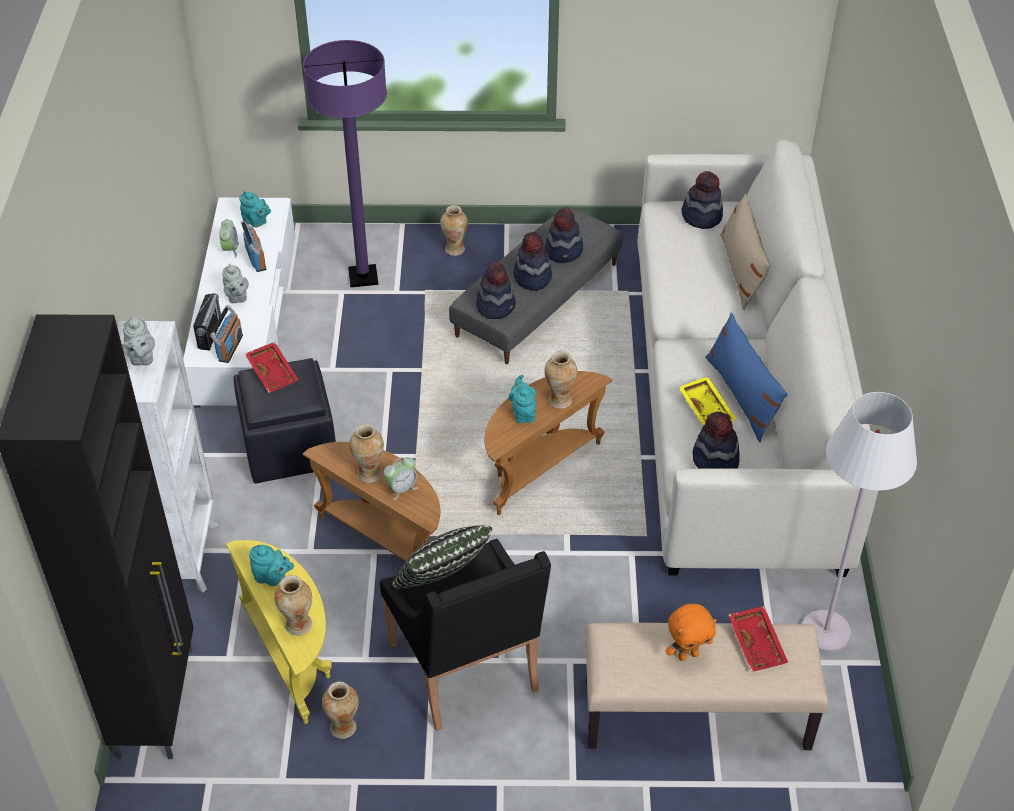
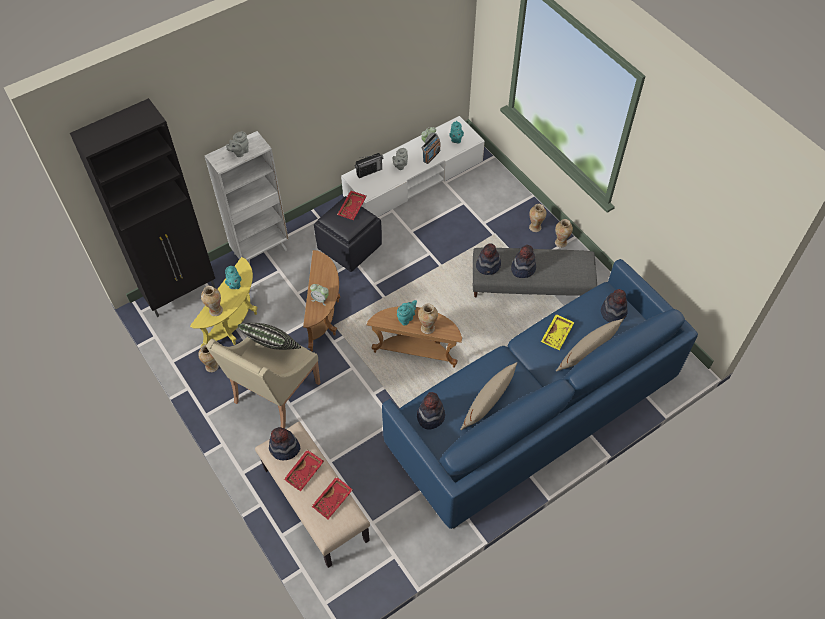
camera: 55 degrees right, 10 degrees up
(230, 348) = (367, 184): radio -> none
(363, 277) = (481, 204): purple floor lamp -> none
(369, 473) = (320, 282): vase -> vase (561, 242)
(467, 670) = (274, 394): black armchair -> beige armchair
(564, 251) = (555, 270): hat -> hat (284, 448)
(688, 654) = (305, 473): orange plush toy -> red tray
(707, 408) = (465, 393): yellow tray -> yellow tray (557, 335)
(735, 405) = (533, 413): white sofa -> blue sofa
(742, 396) = (488, 404): blue pillow -> beige pillow
(825, 632) = (408, 537): white floor lamp -> none

